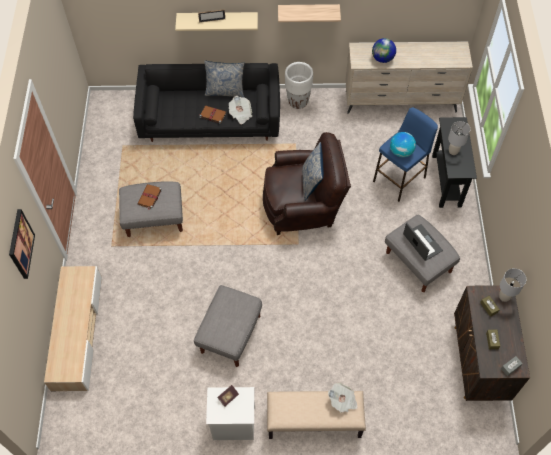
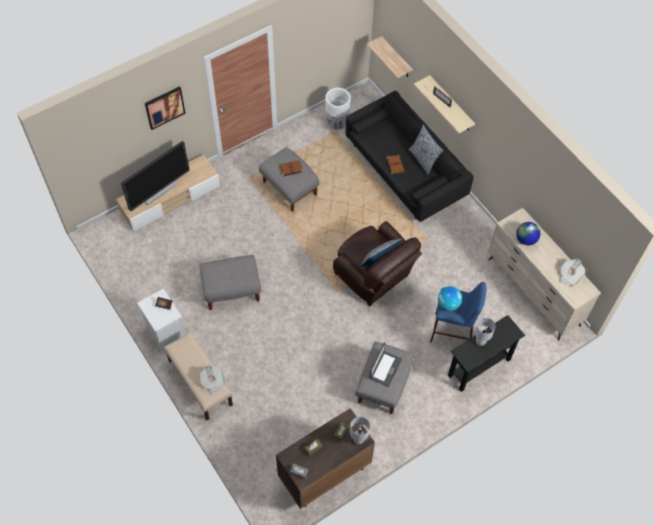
camera: 55 degrees right, 0 degrees up
(70, 333) = (158, 191): none -> television
(240, 114) = (410, 182): newspaper -> newspaper (569, 276)
(298, 101) = (470, 218): white planter -> white planter (337, 123)
(308, 11) = (505, 155): shelf -> shelf (396, 58)

